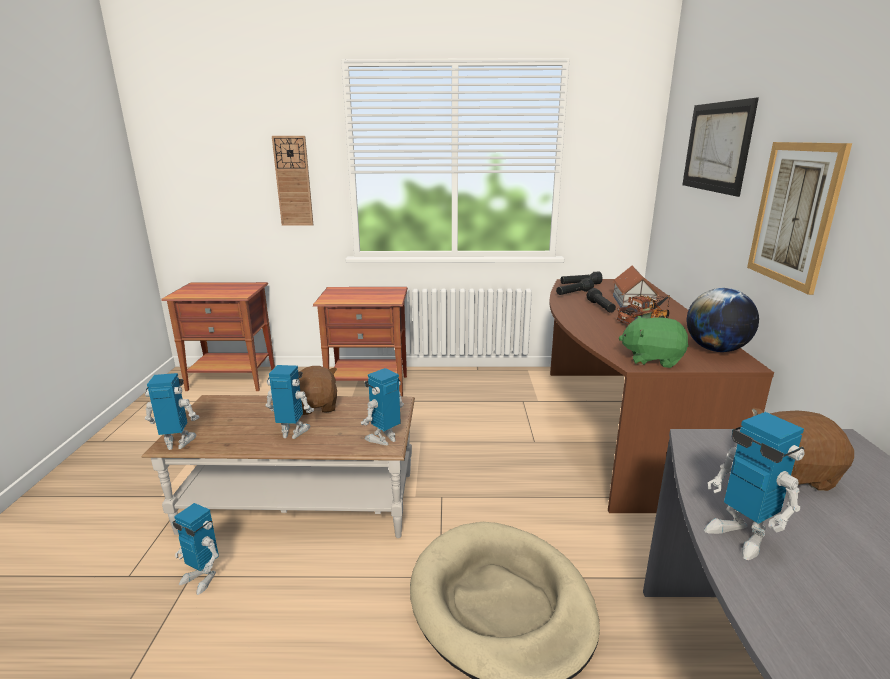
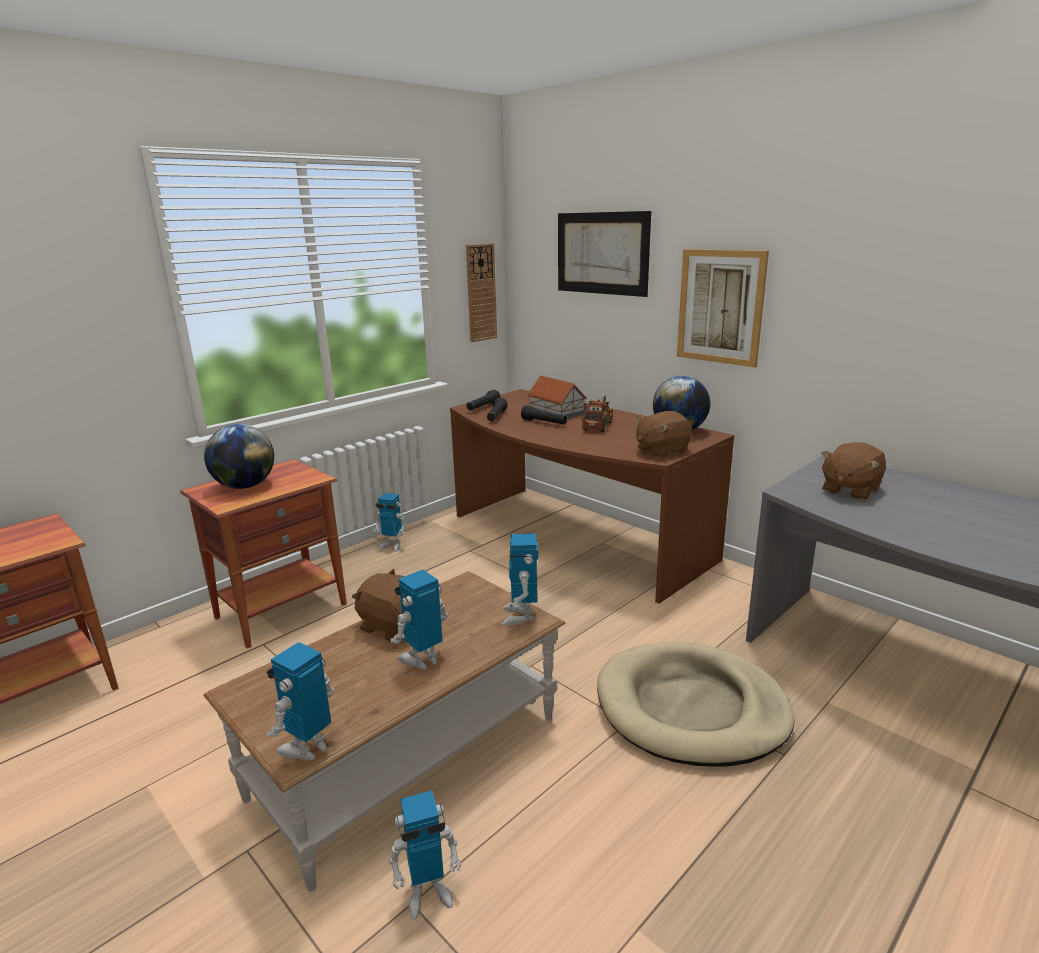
camera: 45 degrees left, 0 degrees up
(293, 181) = (81, 339): wall clock -> wall clock (481, 293)
(353, 294) = (245, 486): none -> globe
(652, 359) = (661, 451): green plush toy -> brown plush toy
(741, 535) = (895, 529): toy robot -> toy robot (392, 546)

